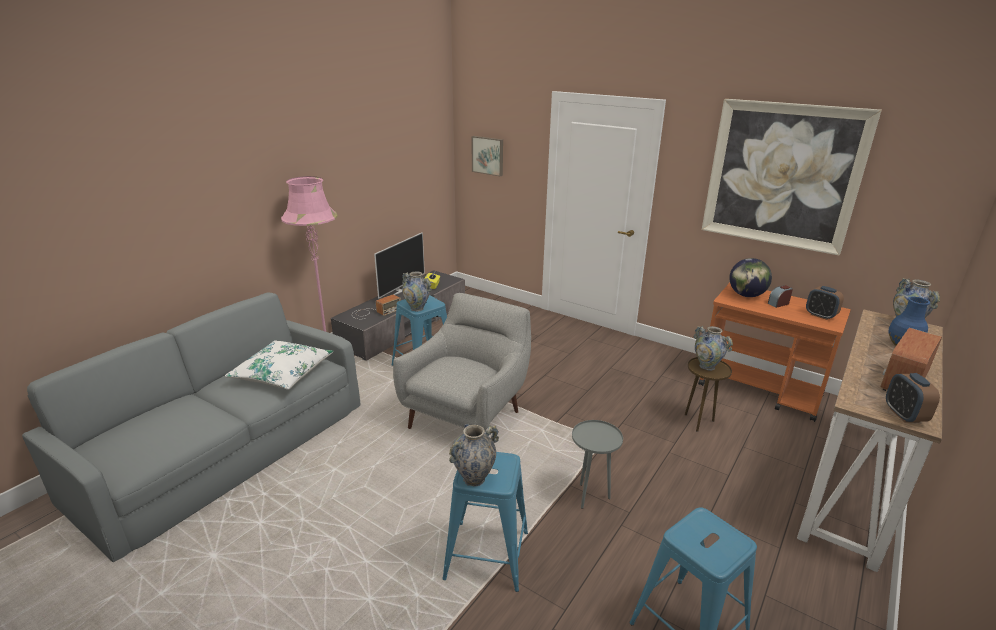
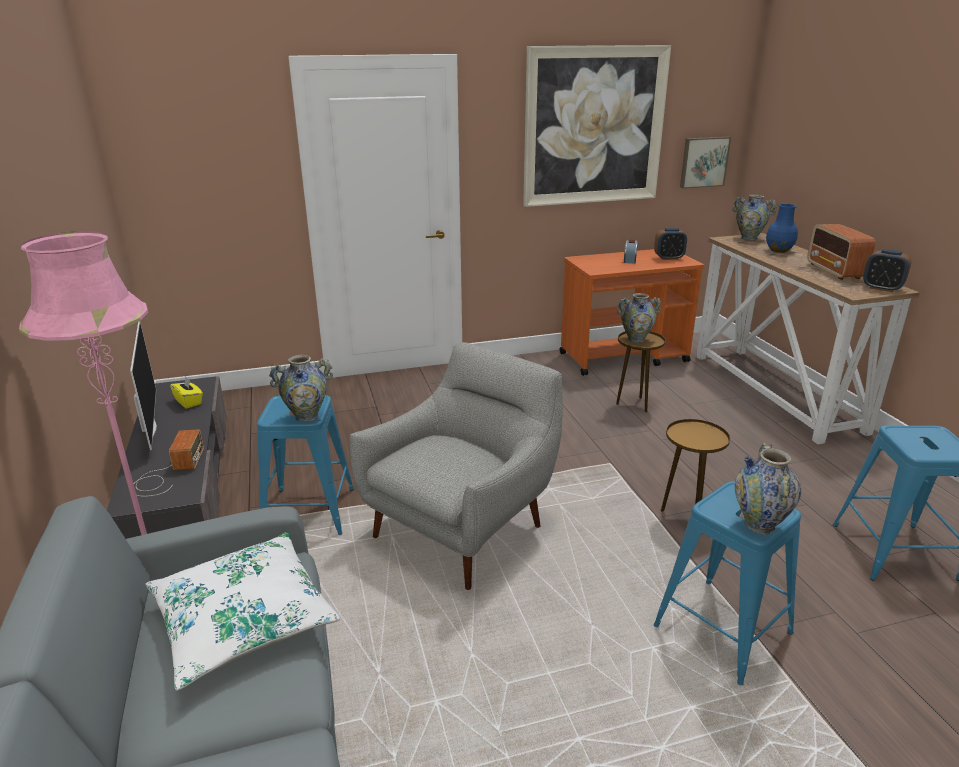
camera: 50 degrees left, 0 degrees up
(467, 417) = (463, 527): grey armchair -> grey armchair turned 60 degrees clockwise
(488, 155) = (185, 173): picture -> picture (703, 162)
(590, 496) = (685, 514): grey side table -> brown side table
(746, 295) = (598, 262): globe -> none

